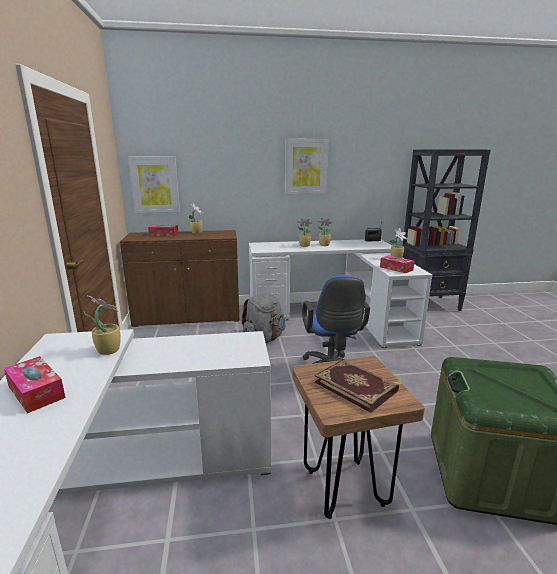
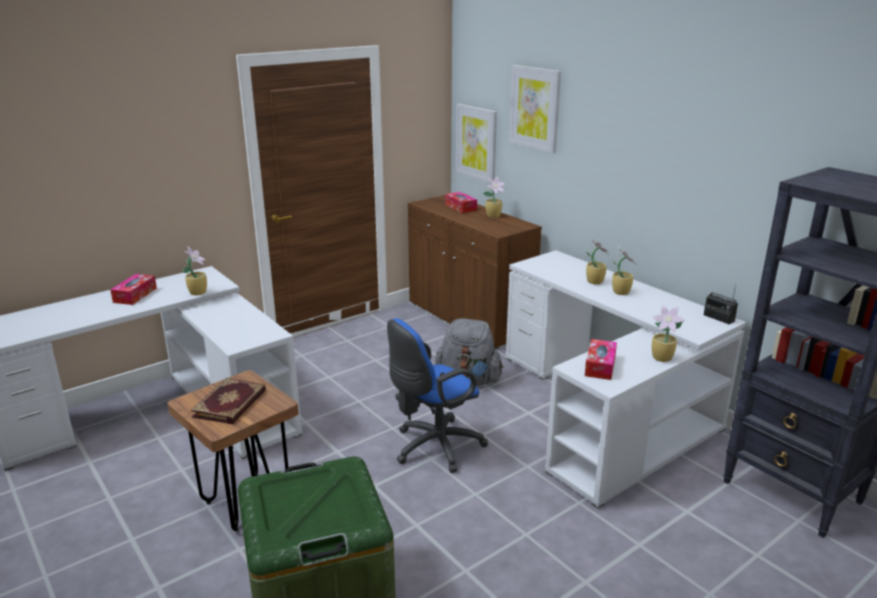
camera: 60 degrees right, 5 degrees up
(306, 166) = (640, 157): picture -> picture (535, 108)

